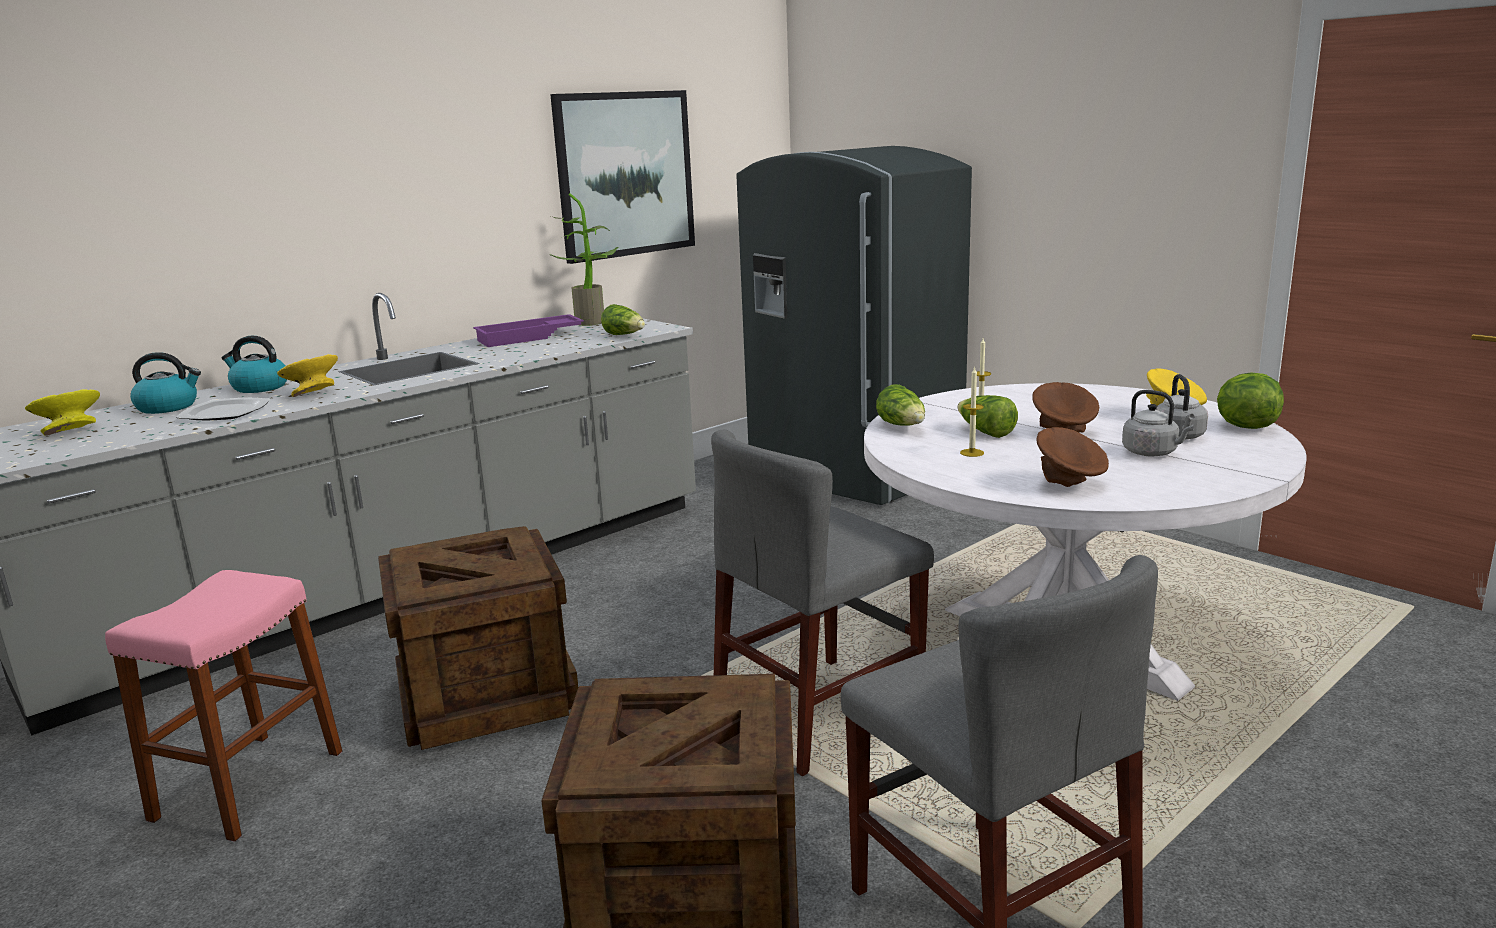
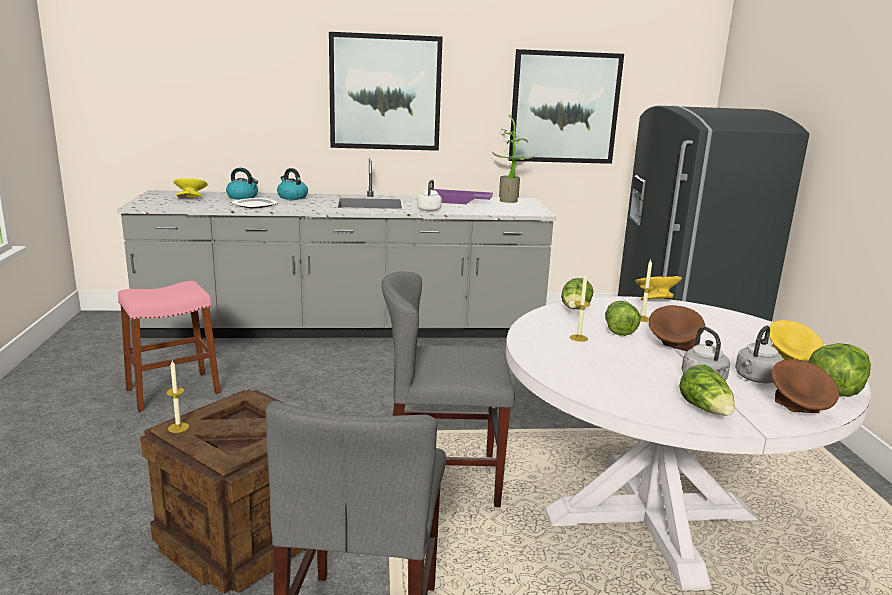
camera: 35 degrees right, 0 degrees up
(312, 394) = (303, 205): yellow bowl -> yellow bowl (655, 300)
(370, 182) = (385, 92): none -> picture
(488, 697) = (305, 396): crate -> none
(518, 356) = (429, 209): none -> white kettle
(601, 768) = (178, 427): none -> candle
(625, 335) = (508, 212): lettuce -> lettuce (706, 410)
(1070, 484) = (593, 378): brown bowl -> brown bowl (799, 411)

